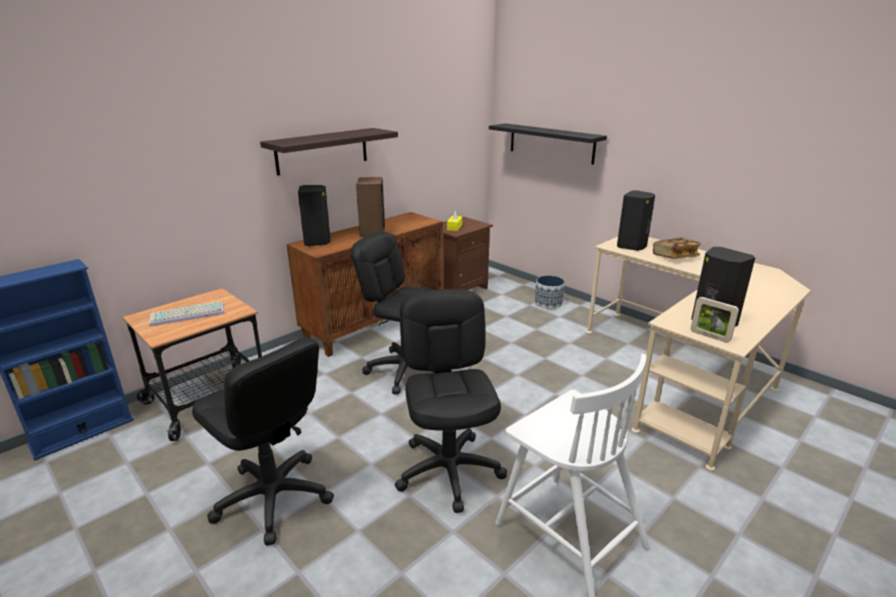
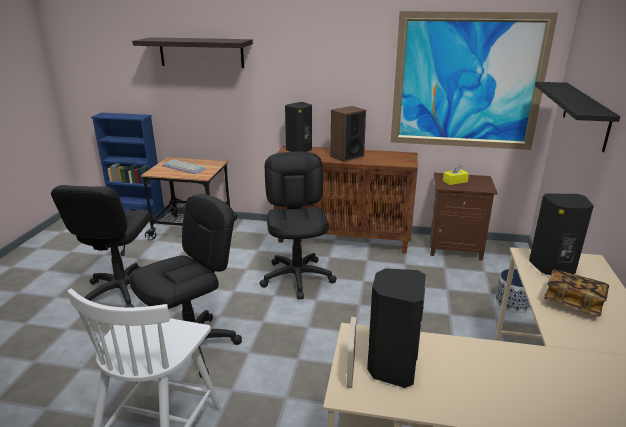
camera: 55 degrees right, 0 degrees up
(322, 151) = (327, 77): shelf -> shelf (201, 52)
(437, 135) = (467, 82): none -> picture

